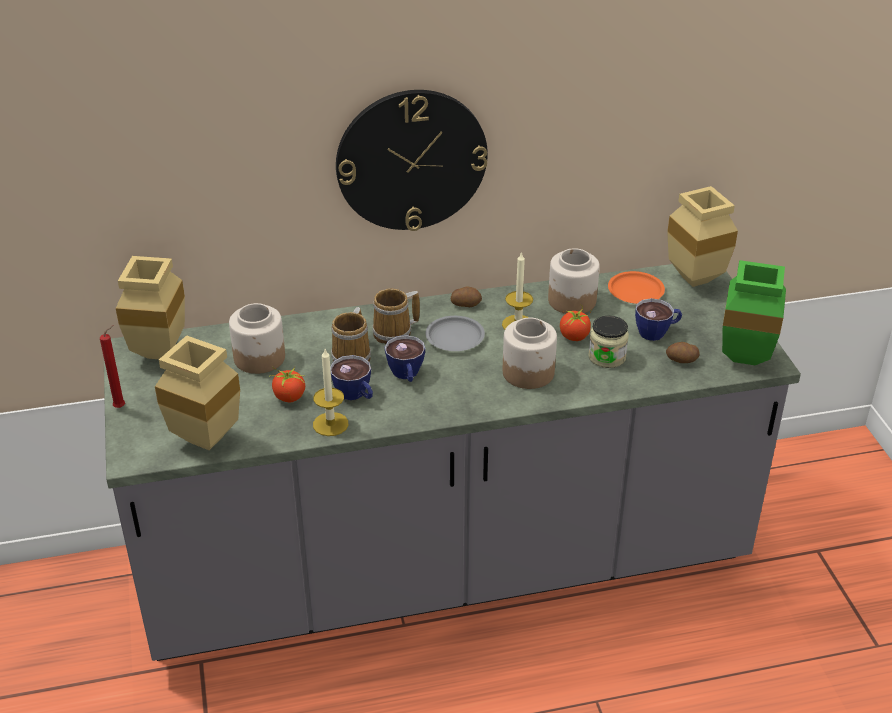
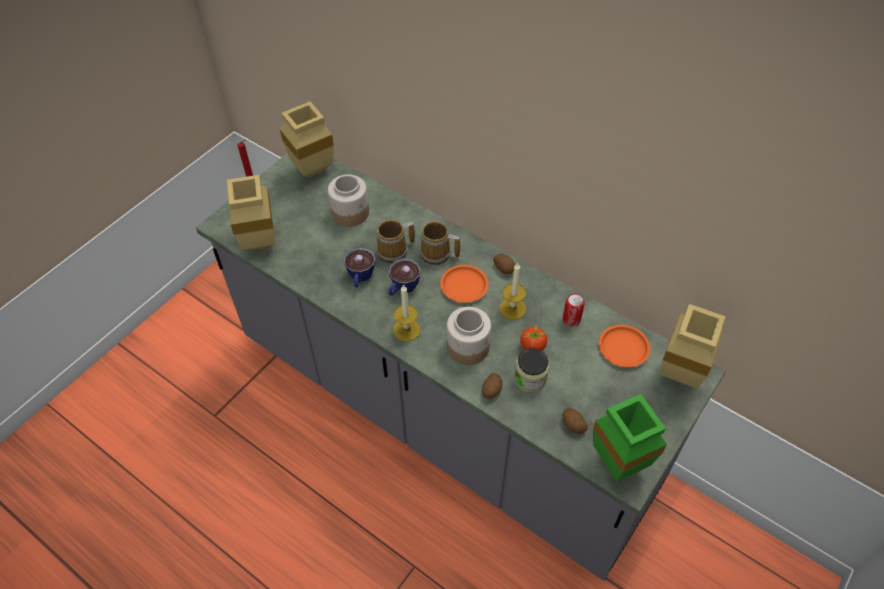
camera: 50 degrees right, 15 degrees up
(289, 397) = (329, 250): tomato -> none
(330, 424) = (323, 285): candle -> candle (406, 330)
(411, 160) = (494, 144): wall clock -> none
(455, 338) = (464, 286): grey plate -> orange plate
(571, 300) = (571, 319): jar -> can
(593, 385) = (492, 390): none -> potato
(657, 332) = (590, 390): cup -> none

